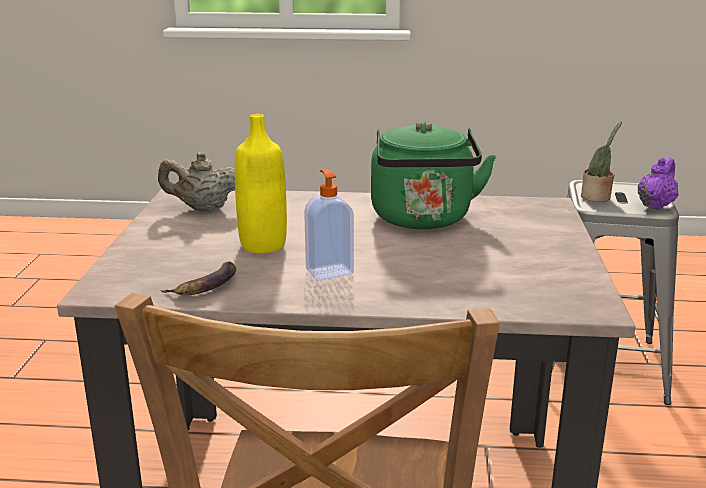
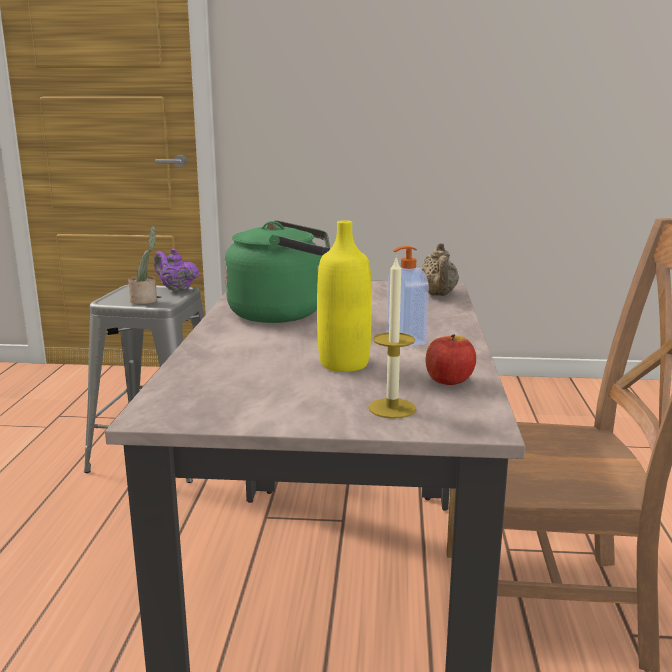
camera: 90 degrees left, 5 degrees down
(153, 260) = (392, 408): none -> candle
(203, 208) = (219, 396): beige teapot -> beige teapot (437, 295)
(206, 285) = (449, 380): banana -> apple

